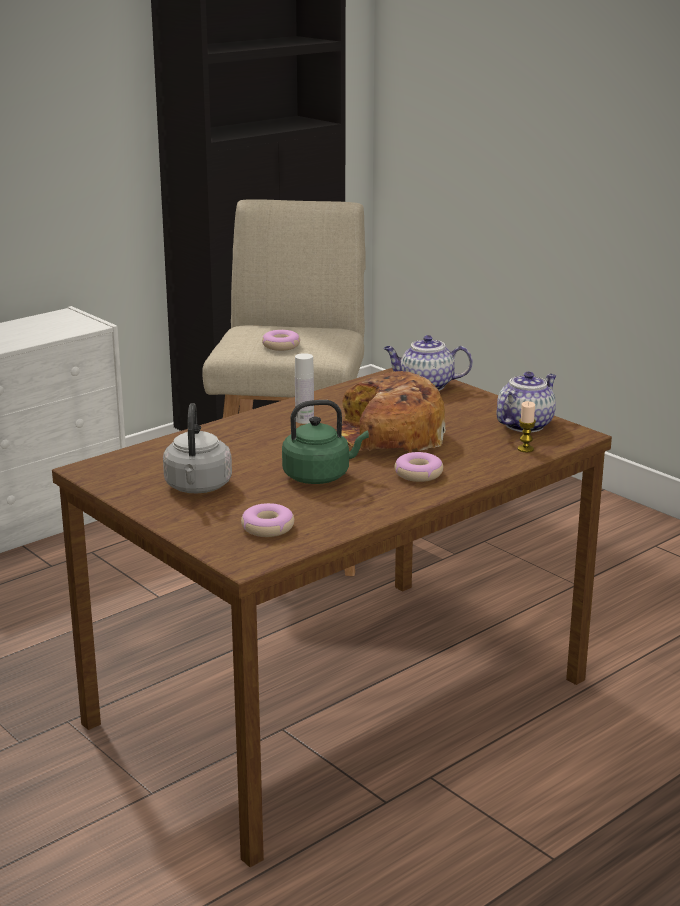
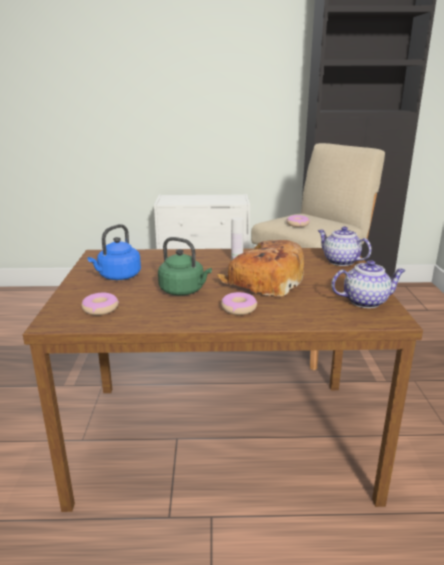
camera: 40 degrees right, 0 degrees up
(198, 487) = (118, 276): grey kettle -> blue kettle
(525, 449) = (338, 316): candle -> none

